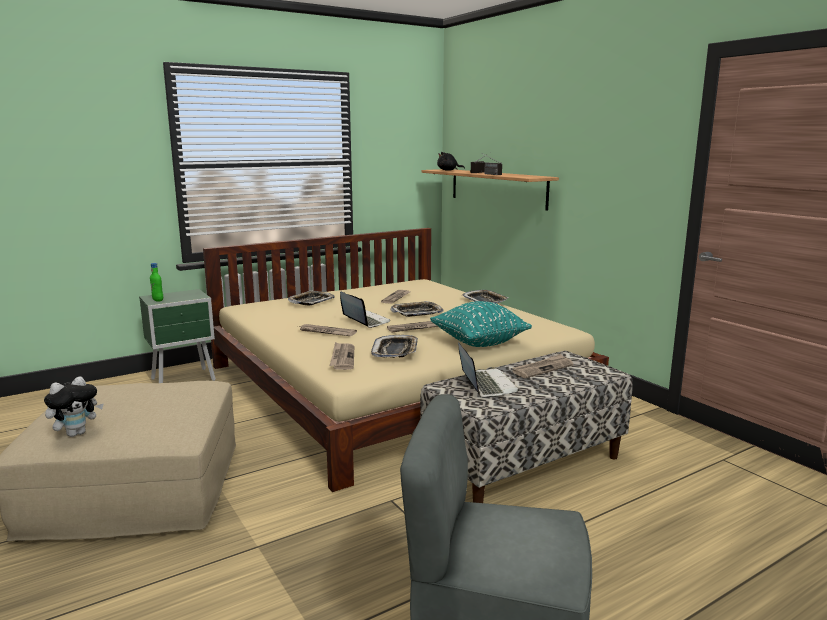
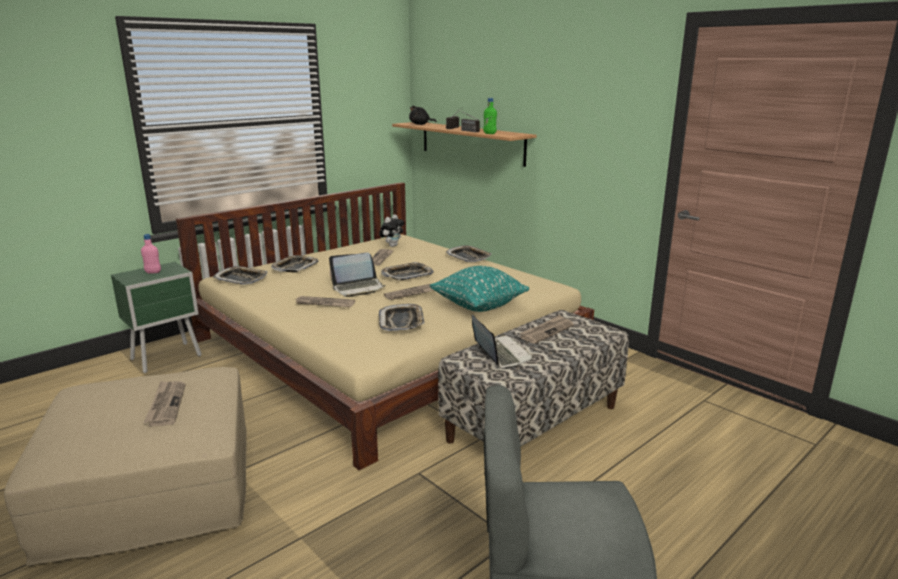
camera: 10 degrees left, 5 degrees up
(76, 433) = (93, 445): plush toy -> plush toy (392, 245)
(158, 300) = (134, 278): green bottle -> green bottle (489, 133)
(176, 296) = (153, 272): none -> pink bottle
(258, 308) = (241, 279): none -> tray
(342, 358) = (351, 334): newspaper -> newspaper (166, 404)
(364, 321) = (358, 288): laptop -> laptop turned 120 degrees clockwise

